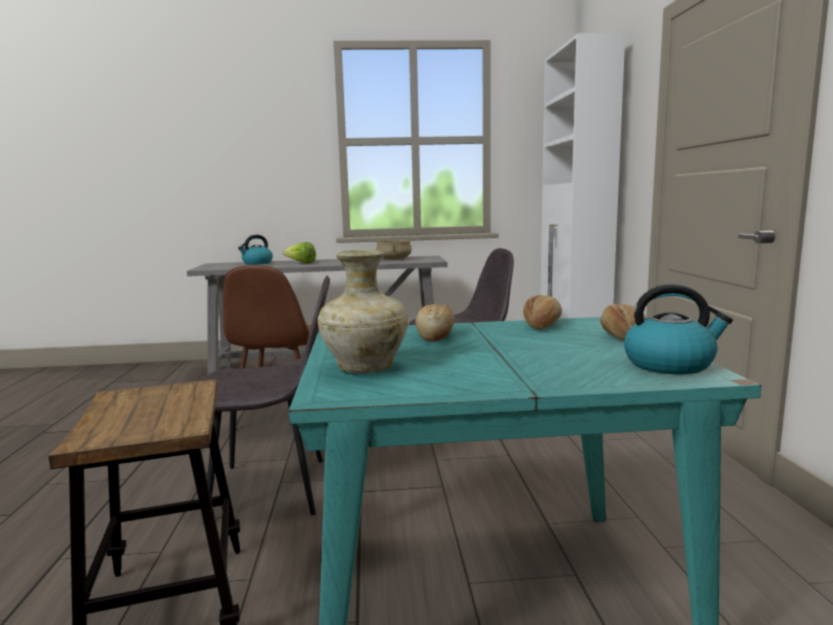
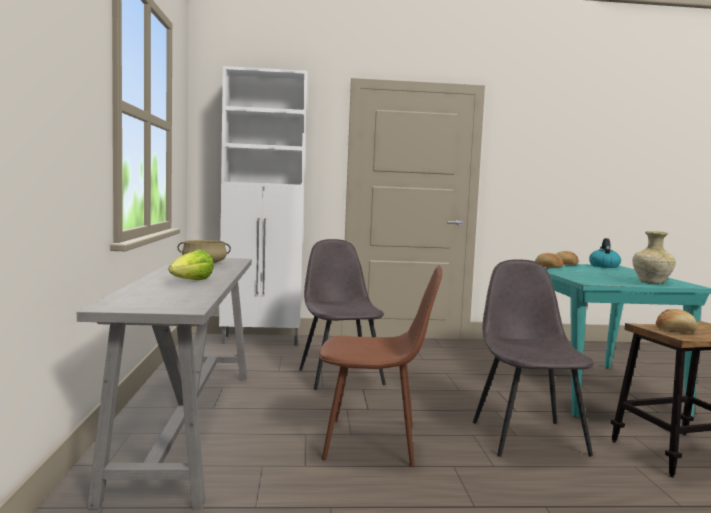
camera: 90 degrees left, 5 degrees down
(257, 263) = (151, 292): kettle -> none
(435, 336) = (583, 275): bread -> bread (675, 330)

